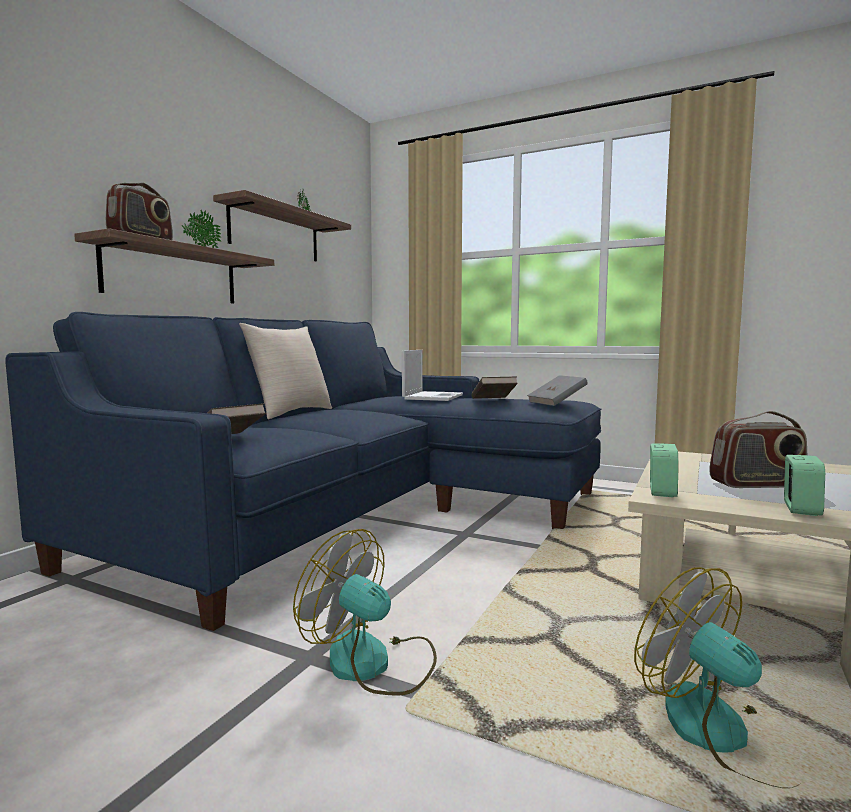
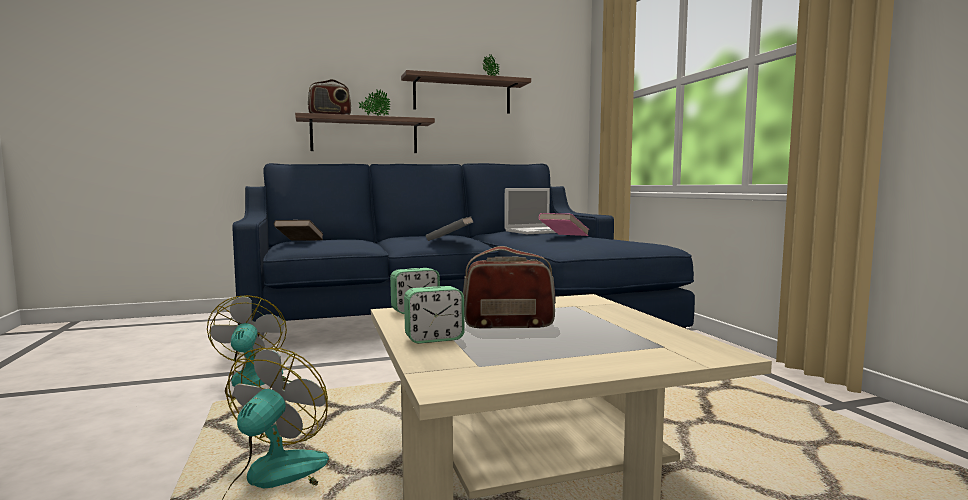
camera: 45 degrees right, 0 degrees up
(290, 413) = (420, 235): beige pillow -> none
(493, 400) = (563, 236): brown book -> pink book
(557, 403) = (597, 242): grey book -> grey book (450, 240)
(757, 484) = (508, 324): radio -> radio turned 135 degrees clockwise

